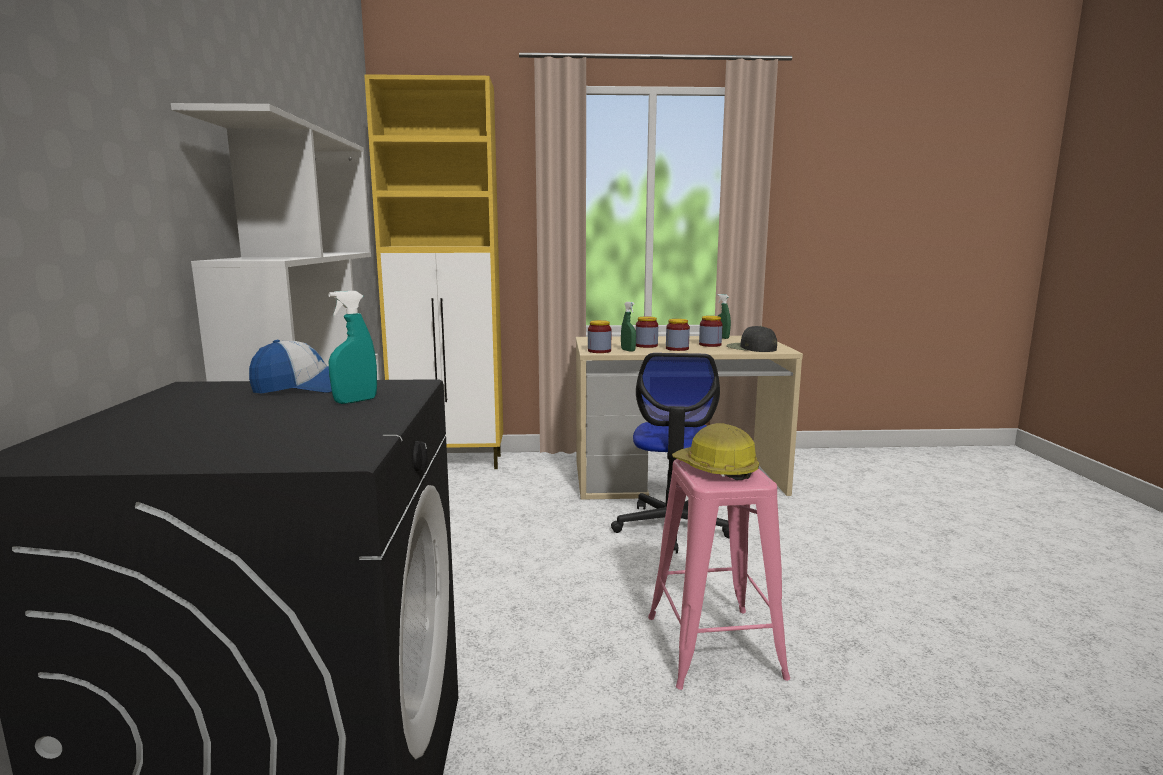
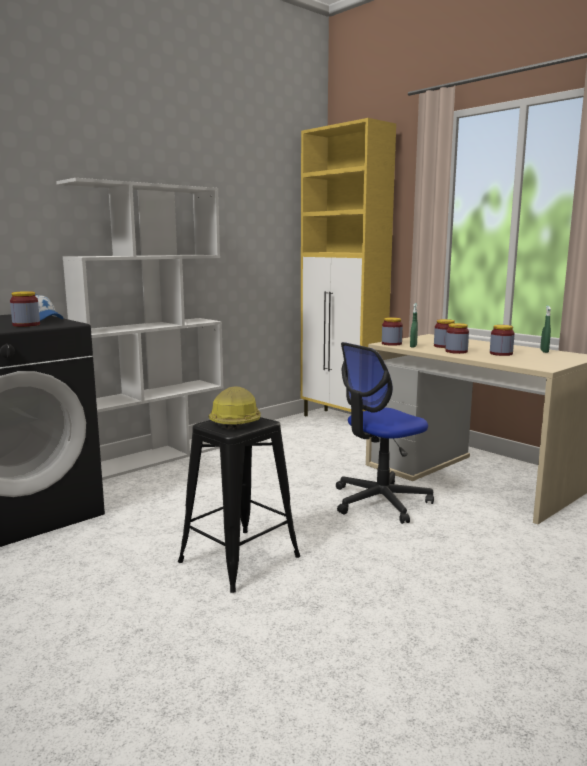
camera: 50 degrees right, 0 degrees up
(355, 401) = (26, 325): turquoise spray bottle -> jar
(714, 647) = (239, 559): pink stool -> black stool
(751, 348) = (523, 361): black cap -> none

